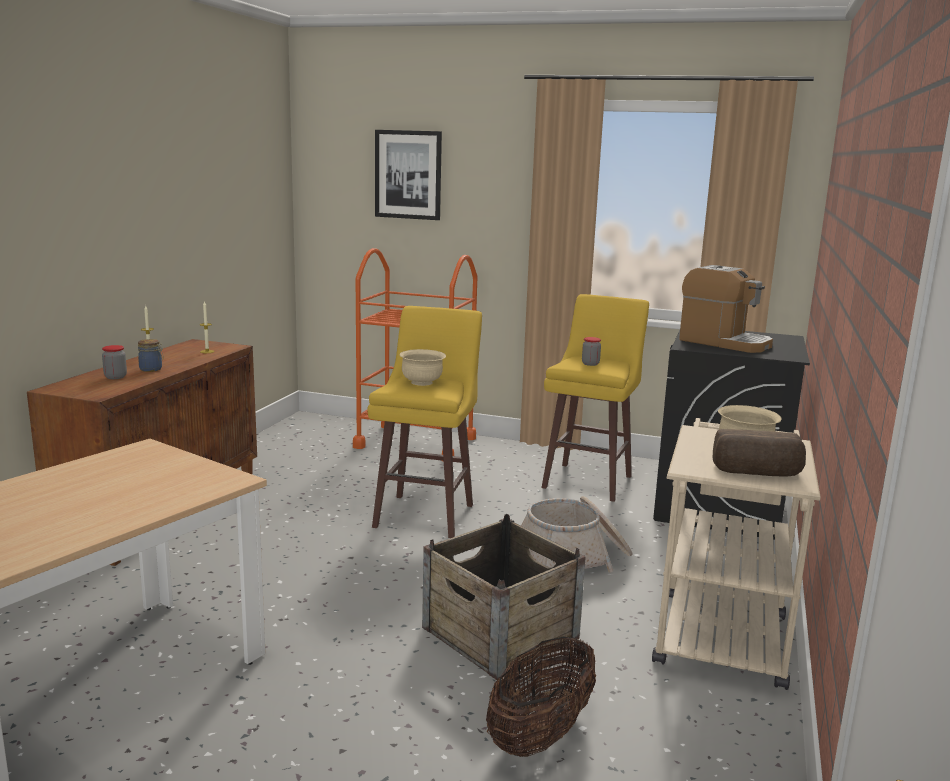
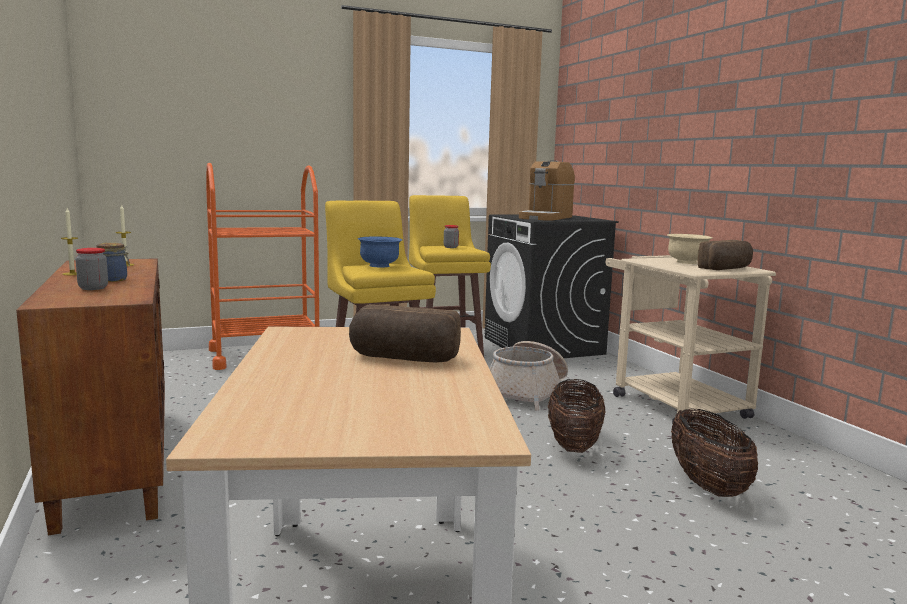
camera: 40 degrees left, 5 degrees down
(124, 497) = (403, 358): none -> bread
(408, 175) = (221, 93): picture -> none
(422, 383) = (379, 266): beige bowl -> blue bowl
(500, 632) = (574, 444): crate -> basket
(724, 342) = (545, 218): coffee machine -> coffee machine turned 120 degrees clockwise

